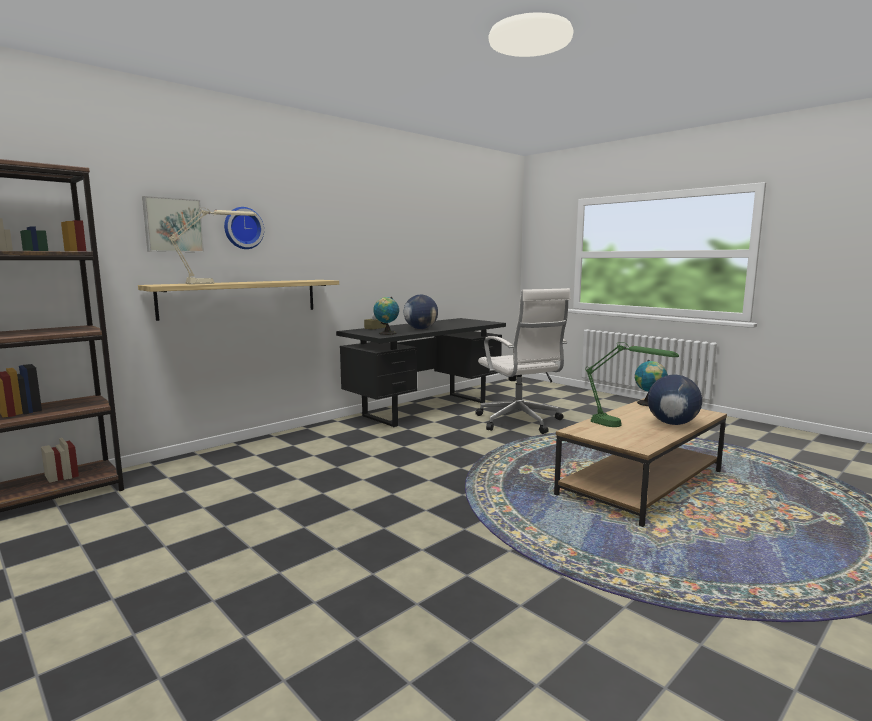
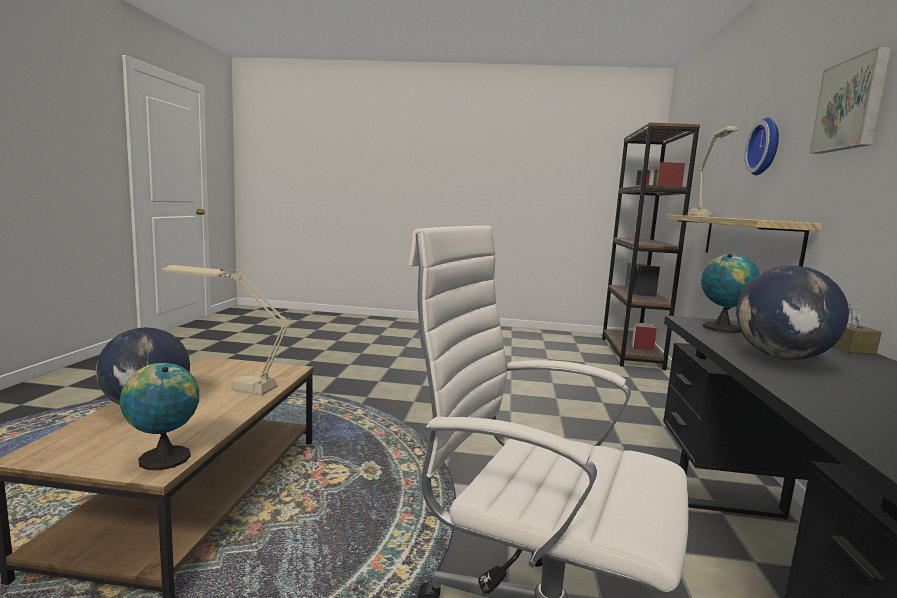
camera: 140 degrees right, 0 degrees up
(173, 225) = (730, 155): picture -> picture (852, 105)
(623, 427) = (228, 384): green table lamp -> beige table lamp

